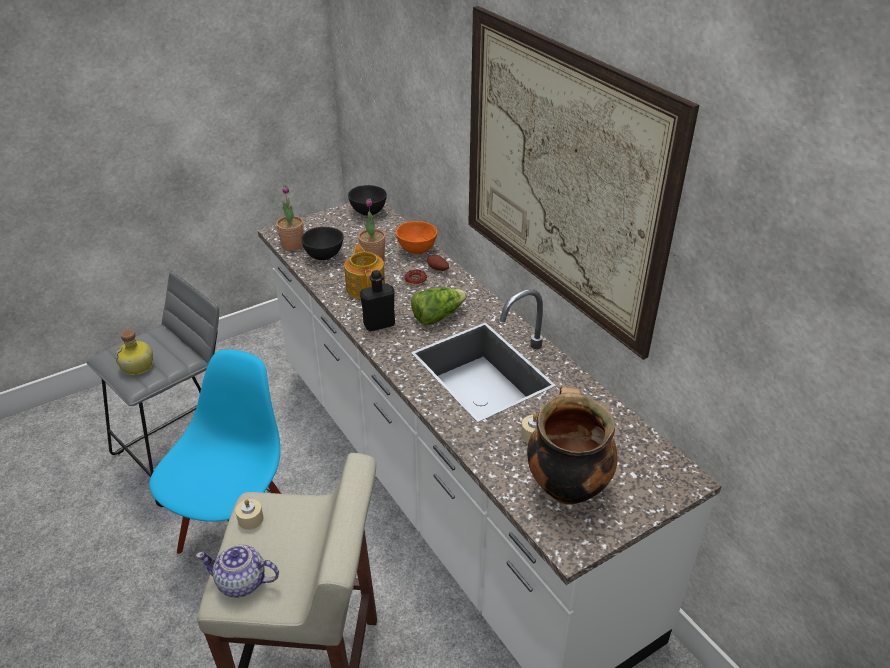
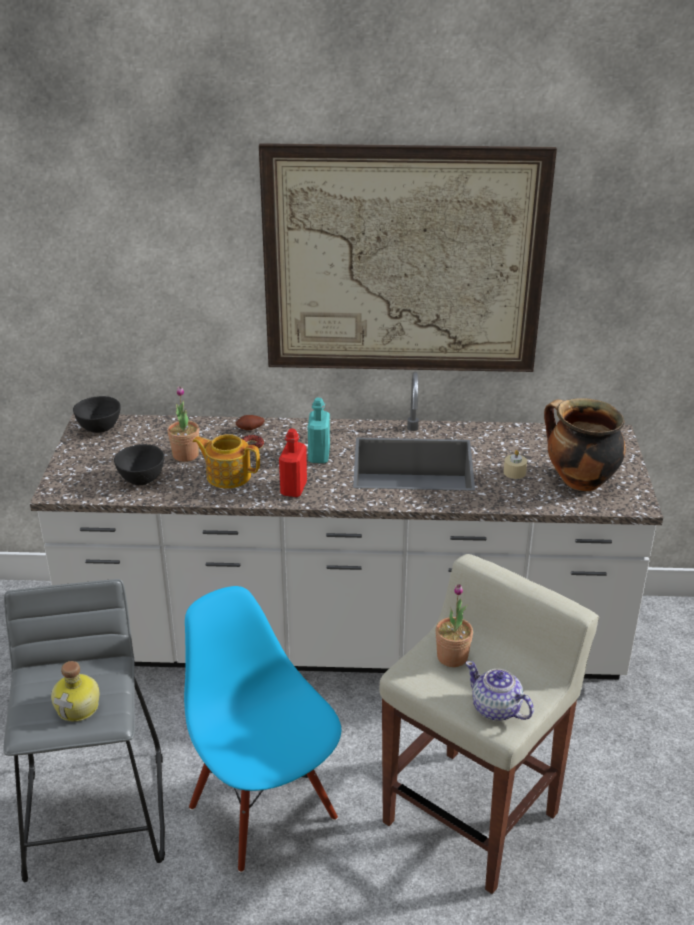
camera: 55 degrees left, 5 degrees down
(242, 582) = (496, 709): teapot -> teapot turned 90 degrees clockwise
(250, 519) = (425, 680): beige candle -> none
(292, 245) = (93, 491): potted plant -> potted plant (452, 657)
(379, 324) = (293, 488): black bottle -> red bottle
(416, 249) = (204, 428): orange bowl -> none
(437, 316) = (319, 456): lettuce -> turquoise bottle

